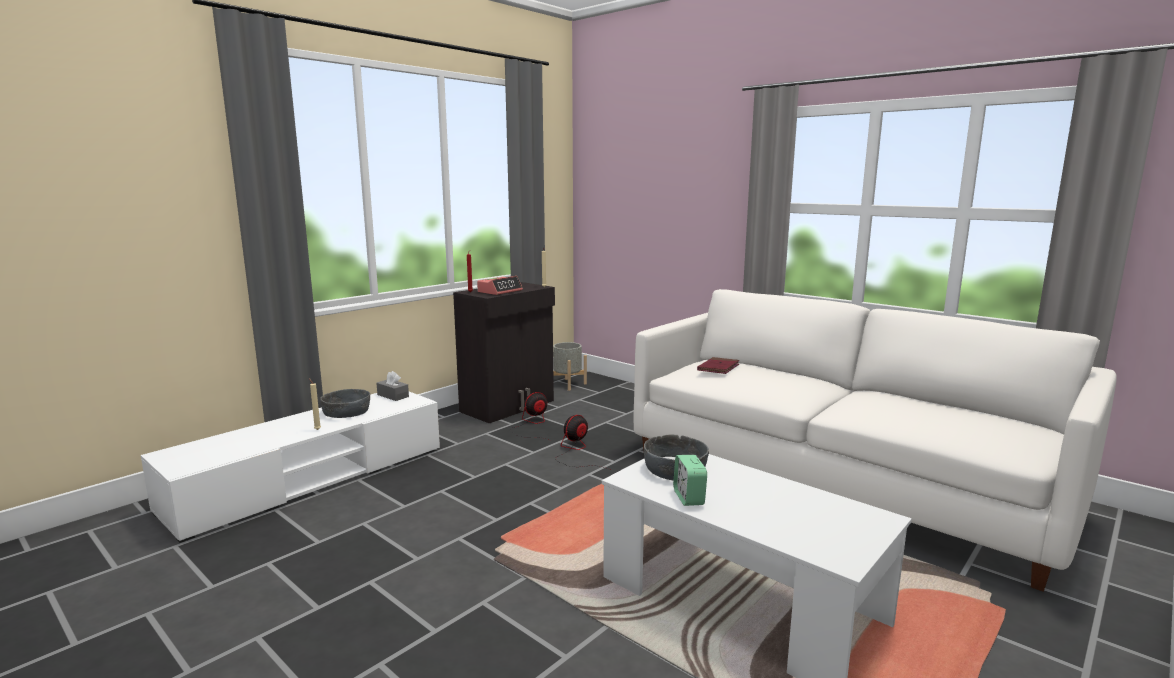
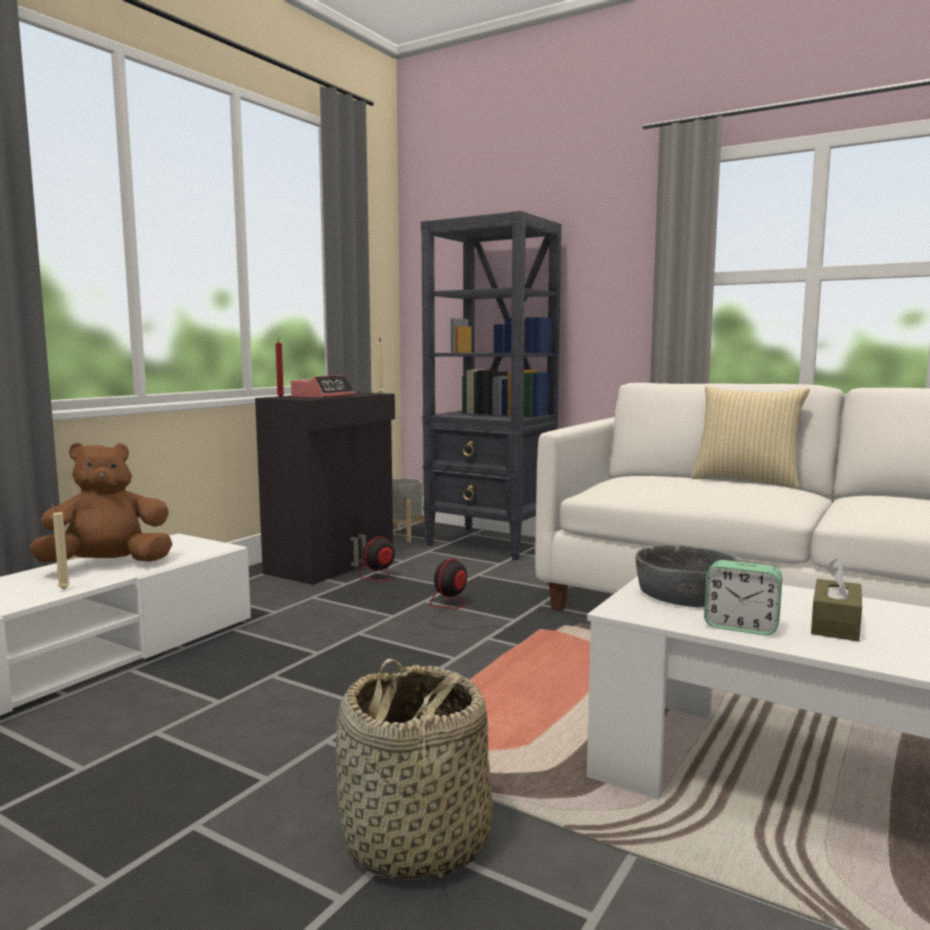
camera: 10 degrees left, 5 degrees down
(347, 412) = (108, 565): grey bowl -> brown plush toy
(393, 396) = (175, 543): grey tissue box -> none
(486, 604) = (415, 841): none -> basket
(628, 395) = (491, 544): none -> black bookcase
(689, 498) = (741, 627): alarm clock -> alarm clock turned 45 degrees counterclockwise
(718, 368) = (651, 480): red book -> none
(751, 501) = (835, 624): none -> brown tissue box
(790, 372) = (746, 481): none -> pillow

